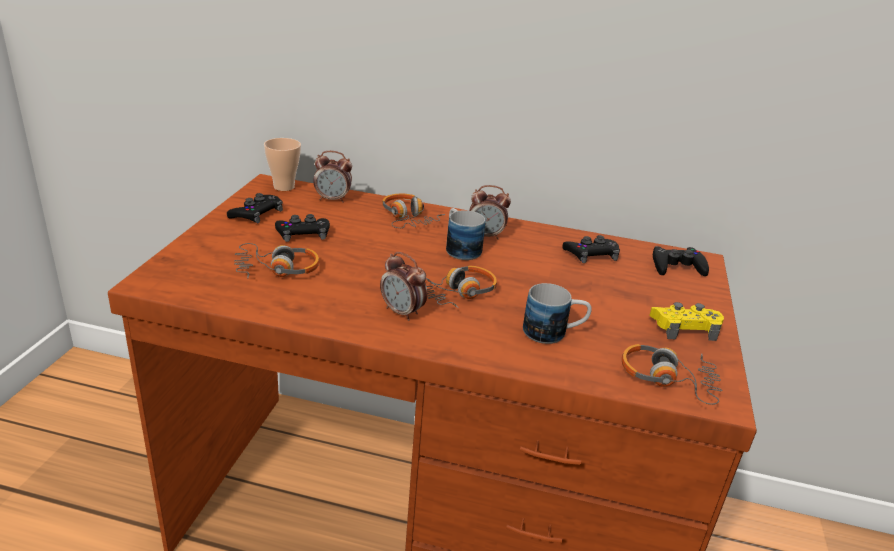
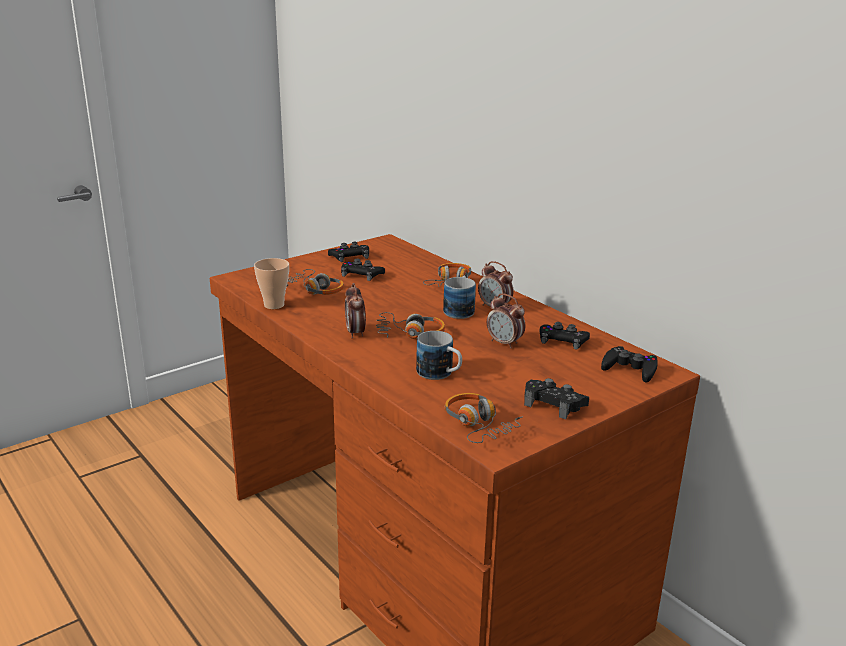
camera: 40 degrees right, 5 degrees down
(284, 187) = (393, 245): cup -> cup (274, 305)
(333, 199) = (415, 259): alarm clock -> alarm clock (504, 343)
(684, 328) = (554, 404): yellow game controller -> black game controller

